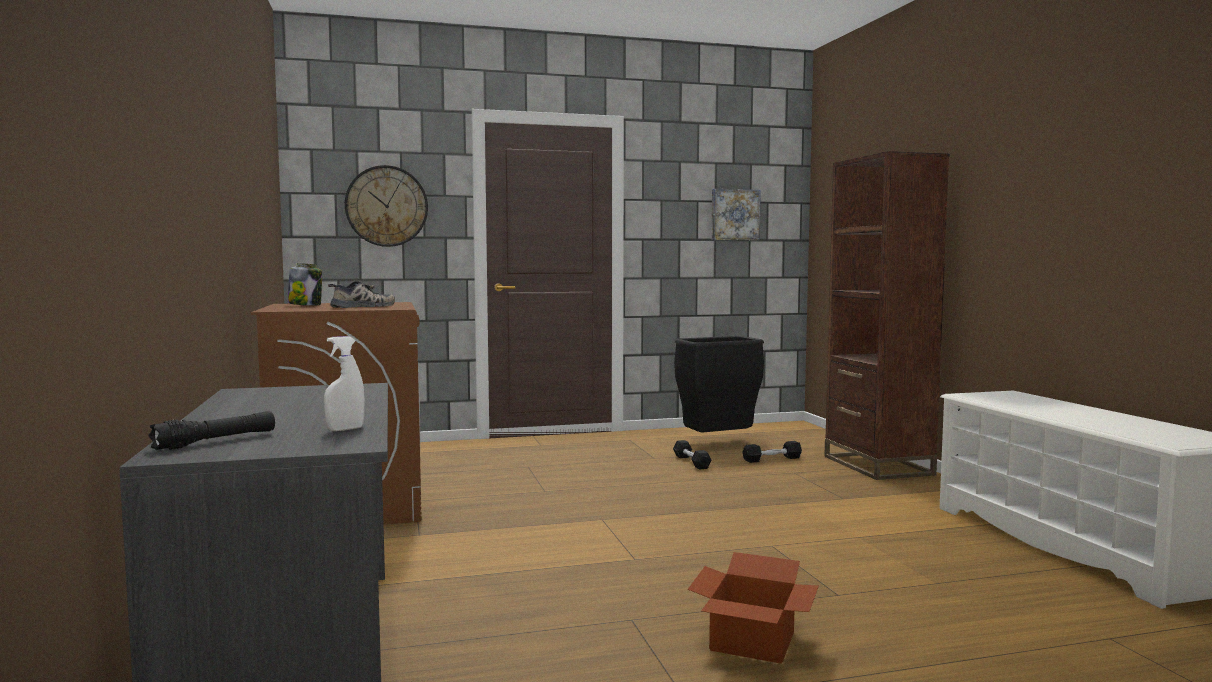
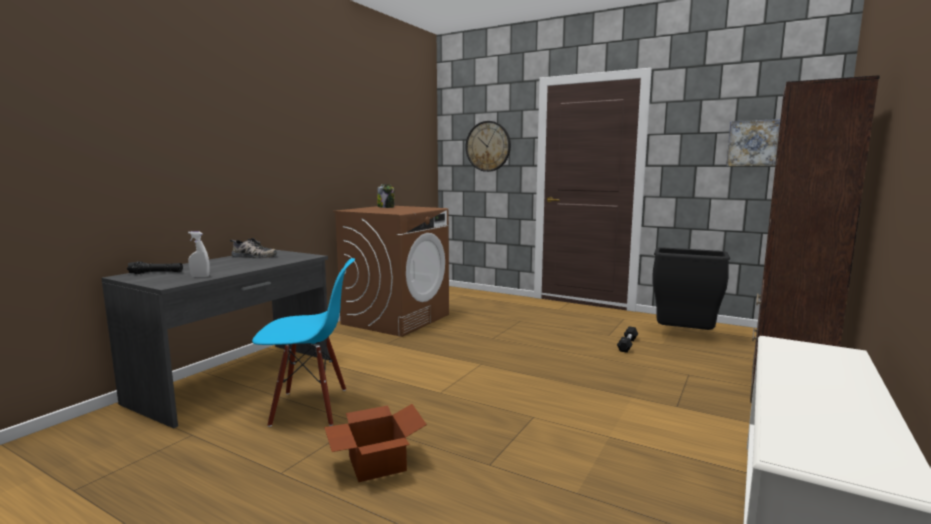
camera: 45 degrees right, 5 degrees up
(363, 306) = (396, 210): shoe -> shoe (252, 256)
(524, 633) = (310, 407): none -> blue chair
(772, 459) = (697, 359): black dumbbell -> none

